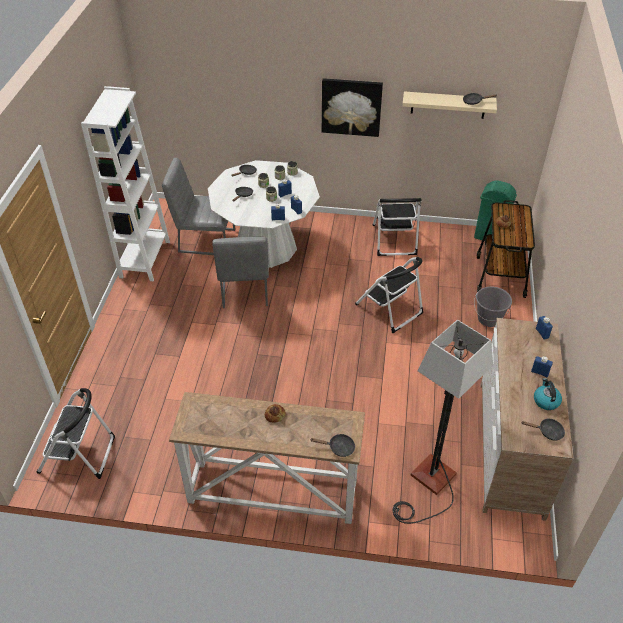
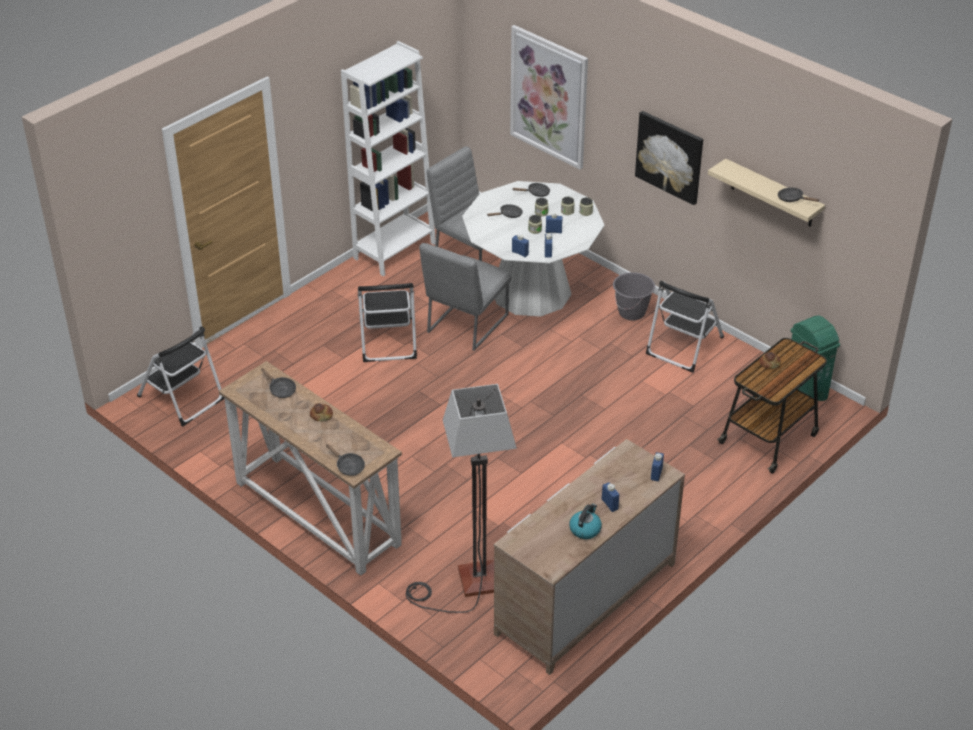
camera: 35 degrees right, 5 degrees down
(229, 96) = (549, 96): none -> picture
(390, 310) = (600, 414): step ladder -> step ladder (387, 341)
(489, 319) = (702, 474): grey bucket -> grey bucket (632, 312)
(547, 431) = (554, 553): black frying pan -> black frying pan (280, 389)

